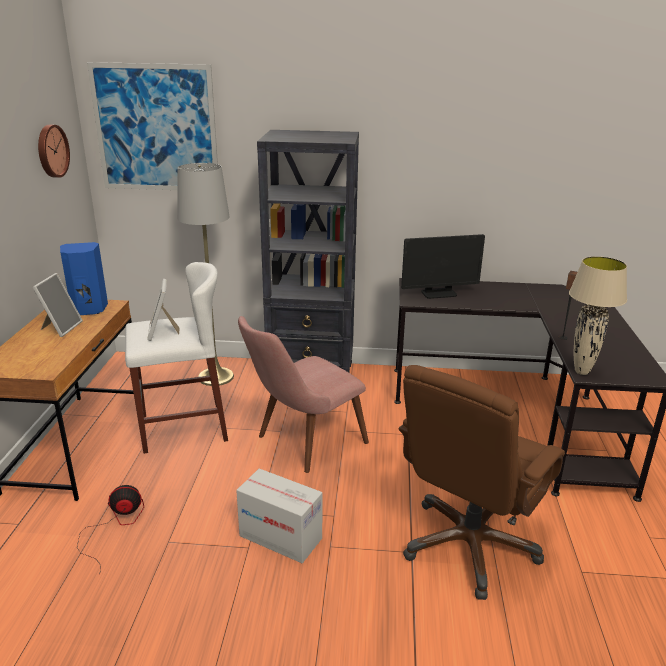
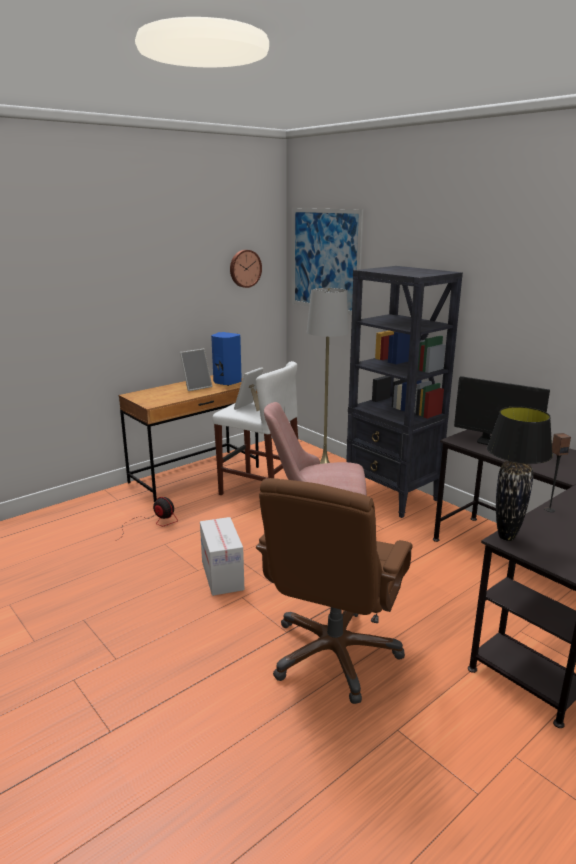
camera: 45 degrees right, 5 degrees down
(469, 545) = (334, 654): brown office chair -> brown office chair turned 60 degrees counterclockwise
(581, 372) = (506, 537): beige table lamp -> black table lamp

